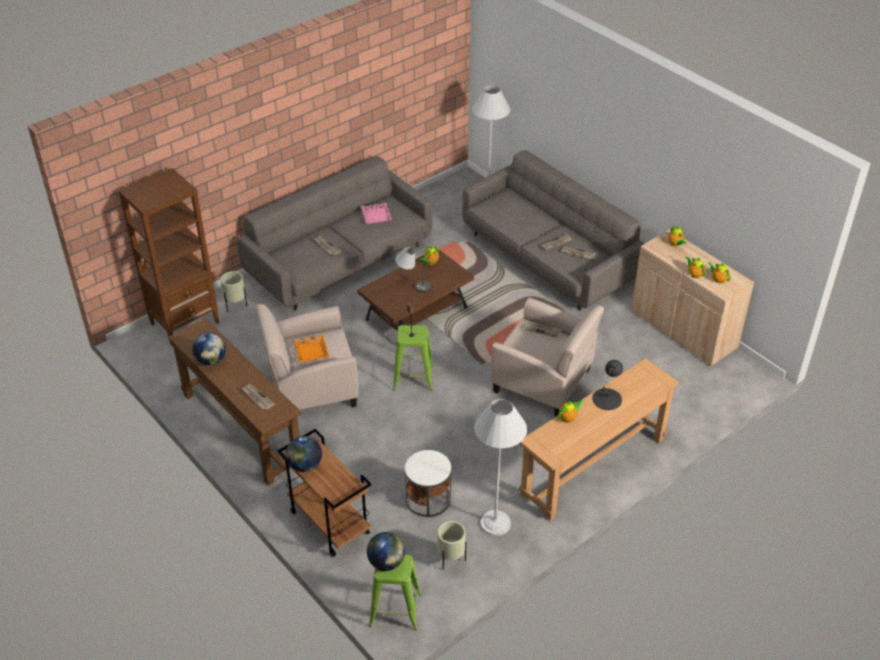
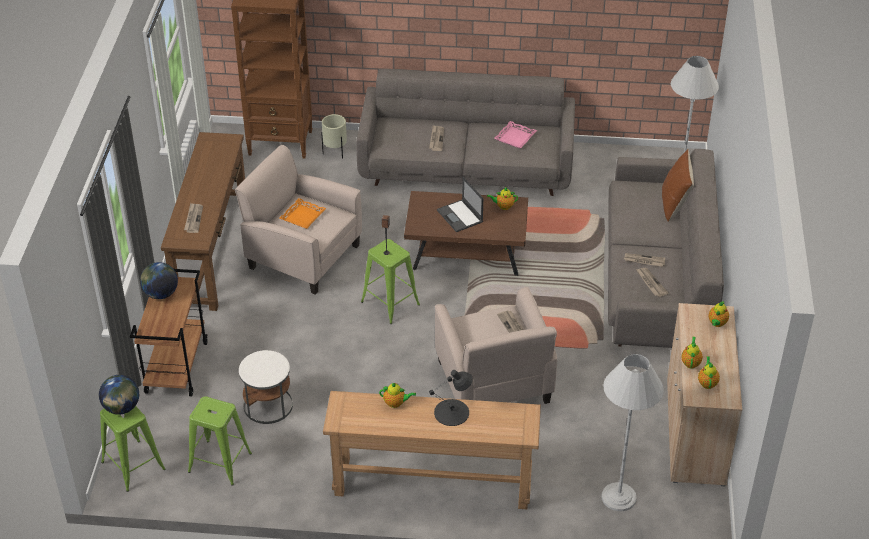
camera: 45 degrees right, 0 degrees up
(211, 360) = (202, 169): globe -> none
(412, 285) = (460, 216): grey table lamp -> laptop
(451, 560) = (220, 463): beige planter -> green stool
(495, 523) = (291, 463): white floor lamp -> white floor lamp (619, 497)
(524, 200) = (674, 204): none -> brown pillow

